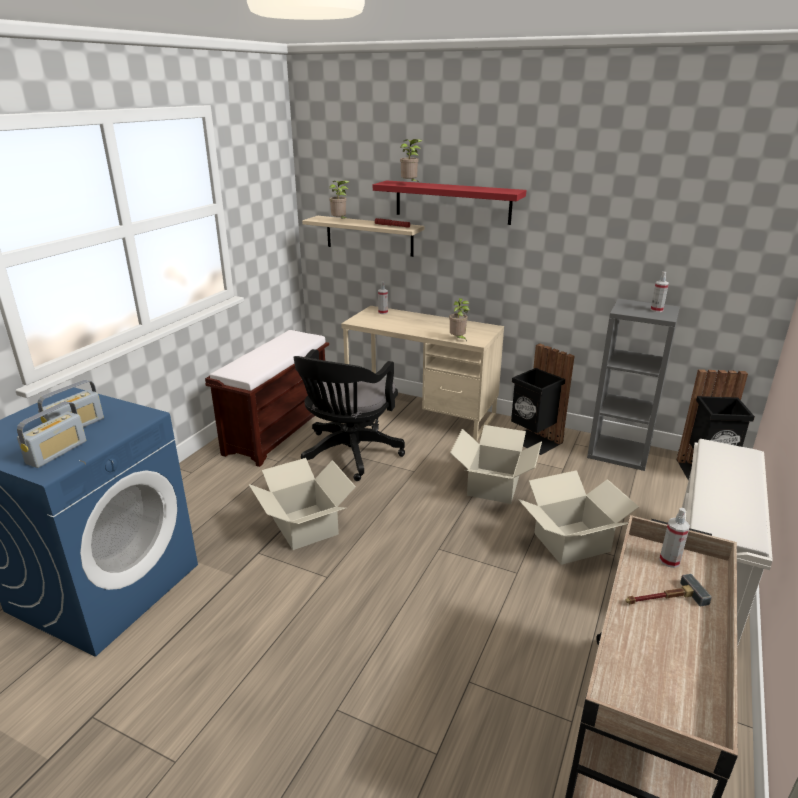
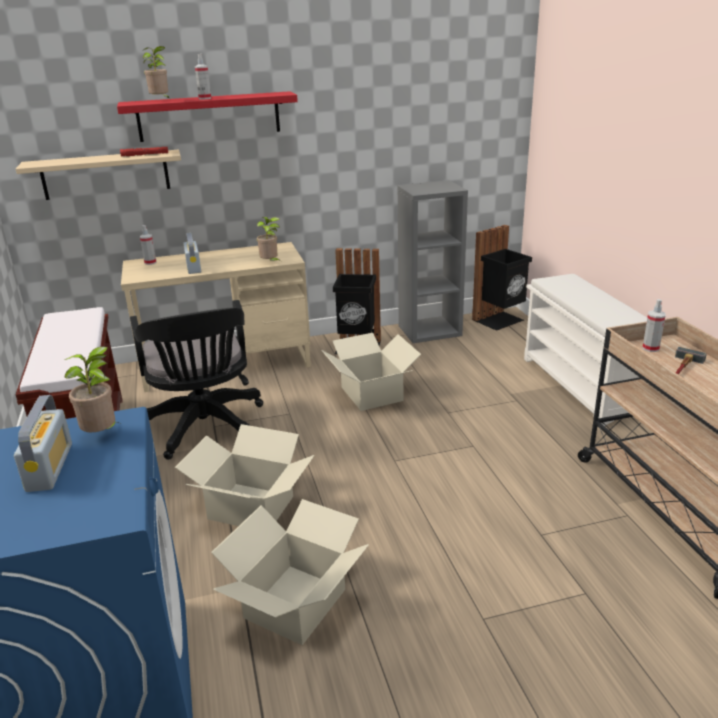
camera: 40 degrees left, 0 degrees up
(57, 452) = (85, 497): radio -> radio (193, 267)
(340, 221) = (69, 161): potted plant -> potted plant (103, 434)
(572, 542) = (480, 406): cardboard box -> cardboard box (296, 603)
(656, 310) = (440, 186): spray bottle -> spray bottle (205, 98)

